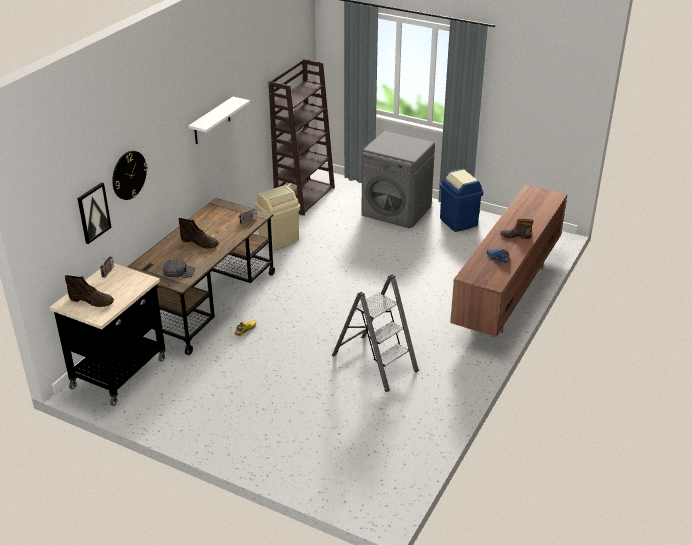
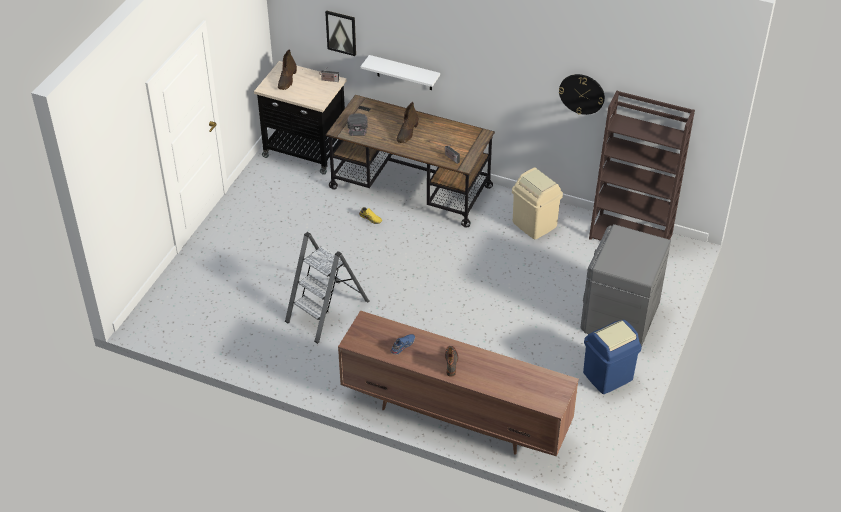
camera: 85 degrees right, 10 degrees up
(129, 175) = (387, 33): wall clock -> wall clock (582, 94)
(212, 121) = (511, 66): white shelf -> white shelf (404, 73)

